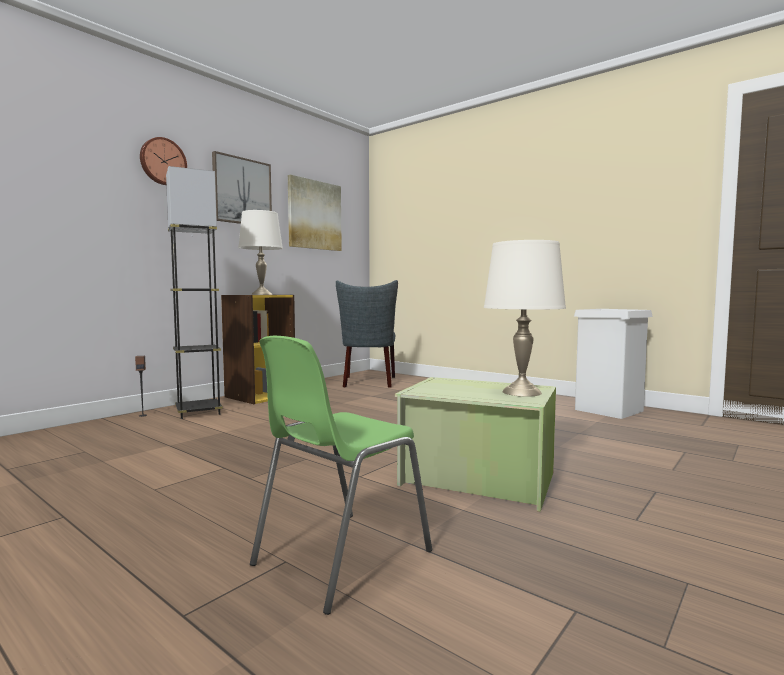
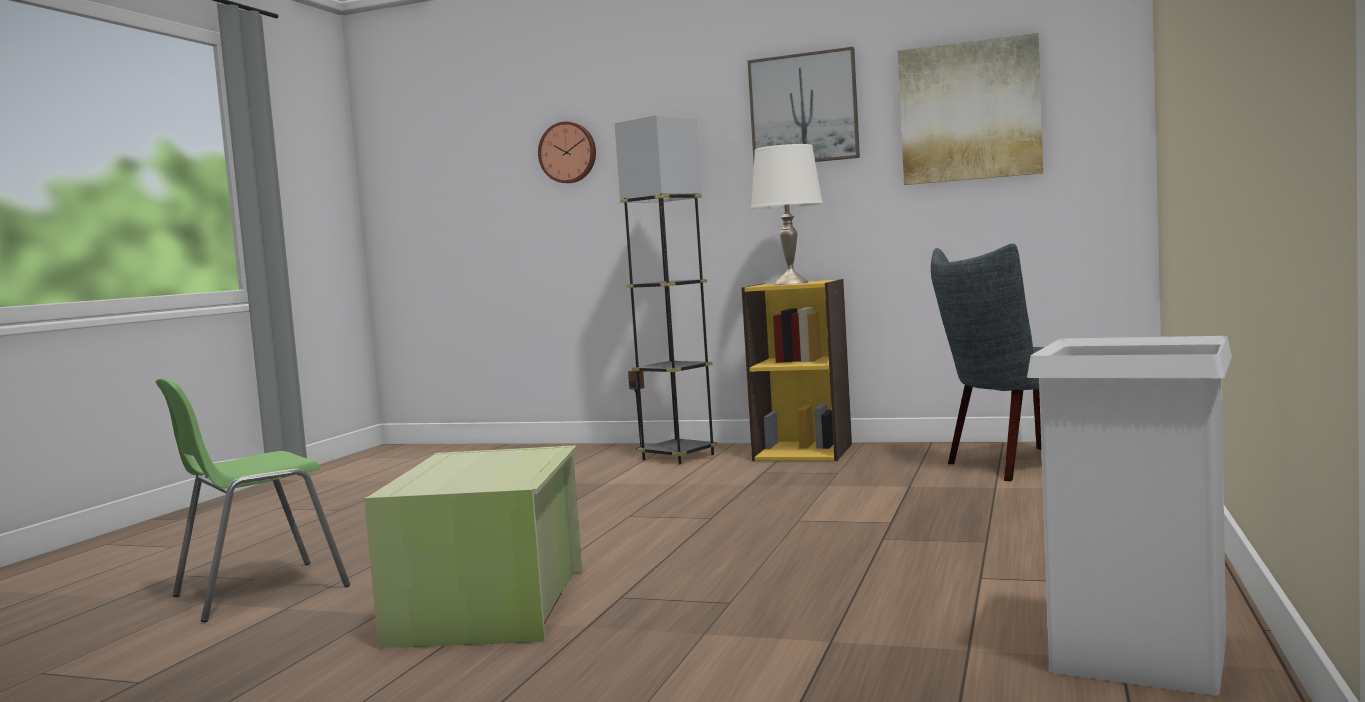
camera: 70 degrees right, 0 degrees up
(162, 162) = (678, 102): wall clock -> wall clock (568, 152)
(339, 558) = (258, 591): green chair -> green chair turned 60 degrees counterclockwise
(521, 392) = (465, 482): white table lamp -> none

